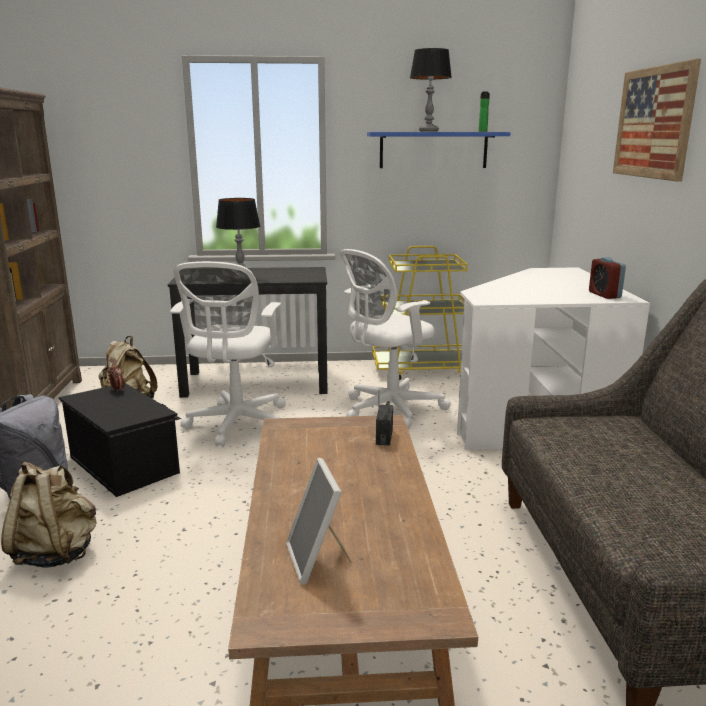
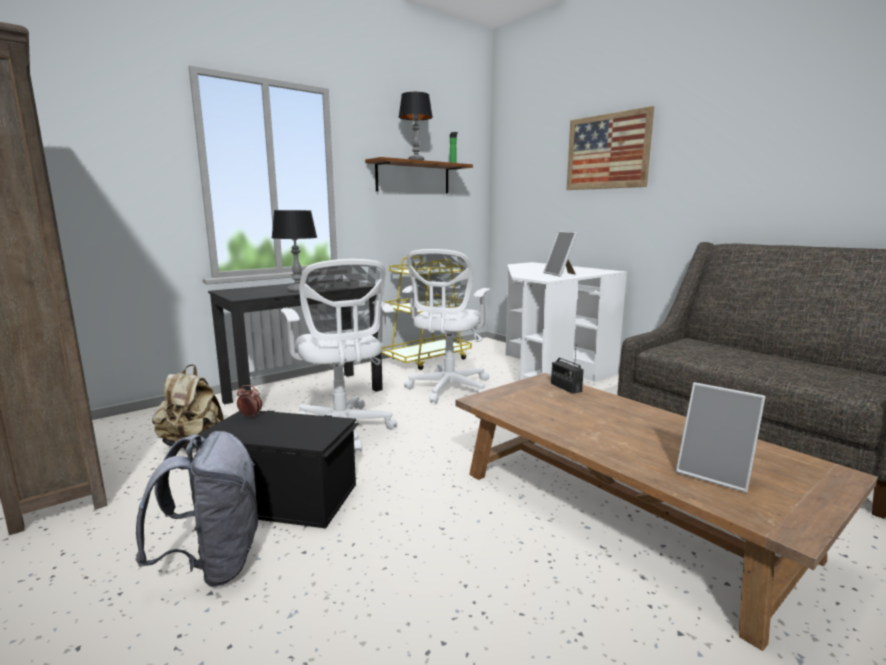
camera: 35 degrees left, 5 degrees down
(56, 553) = (349, 607): beige backpack -> none
(433, 150) = (413, 177): blue shelf -> brown shelf
(532, 295) = (560, 274): none -> picture frame
(604, 295) = (595, 270): alarm clock -> none

